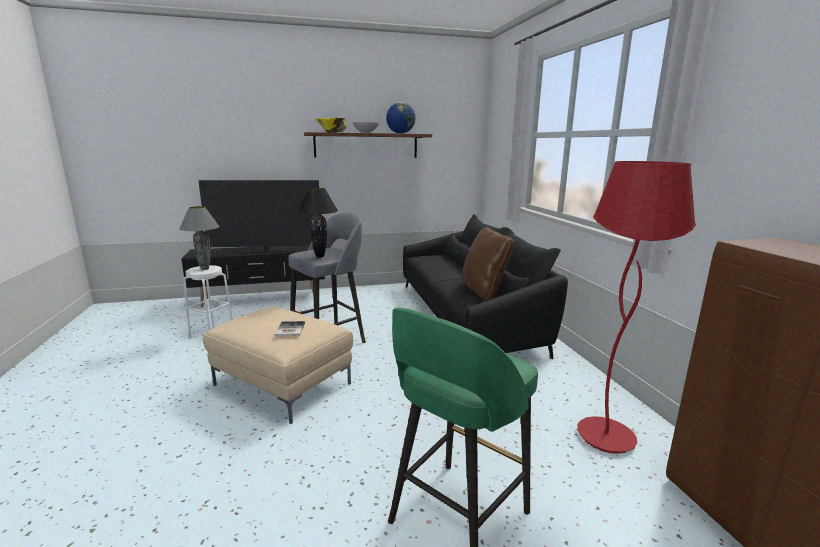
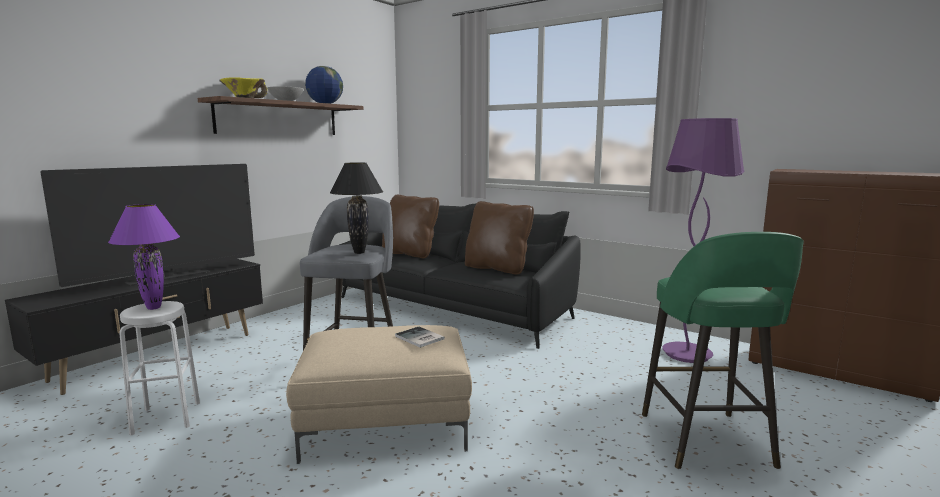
camera: 40 degrees left, 5 degrees down
(205, 269) = (154, 307): grey table lamp -> purple table lamp
(448, 263) = (410, 253): none -> brown pillow
(606, 437) = (687, 354): red floor lamp -> purple floor lamp

